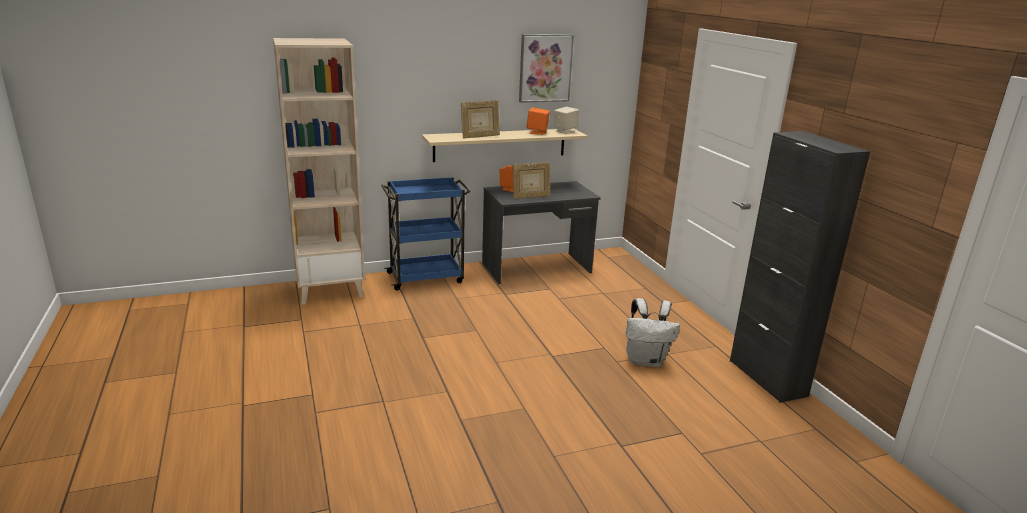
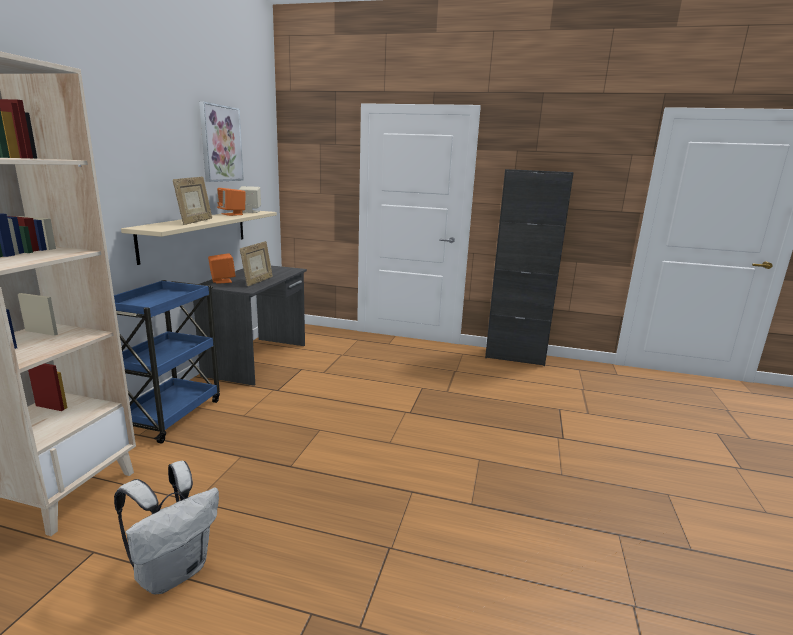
camera: 55 degrees left, 5 degrees down
(646, 360) = (457, 381): white backpack -> white backpack (174, 571)

